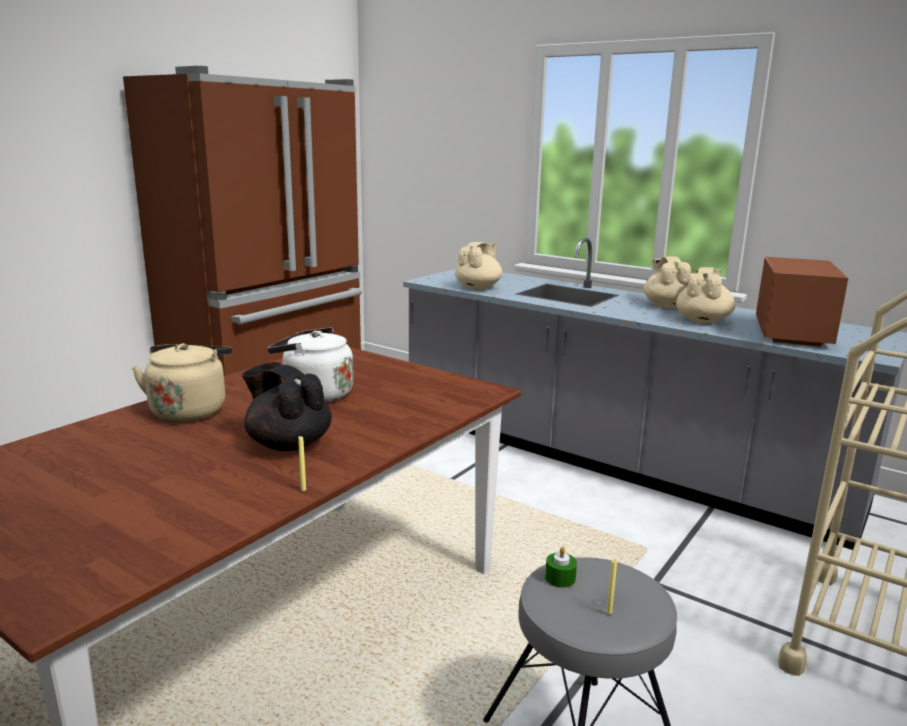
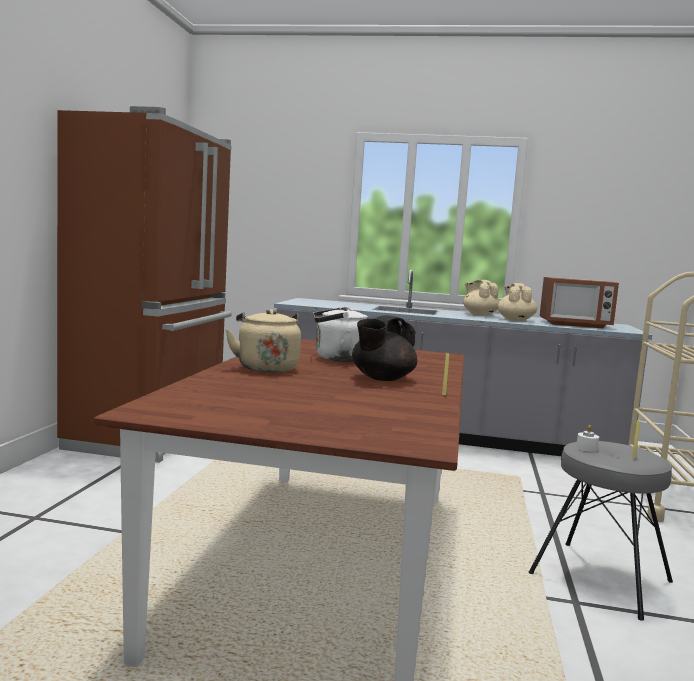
camera: 25 degrees left, 10 degrees down
(288, 444) = (381, 378): black teapot -> black teapot turned 60 degrees counterclockwise
(478, 287) = (338, 306): beige teapot -> none
(560, 578) = (586, 448): green candle -> white candle
(792, 334) = (574, 325): microwave -> microwave turned 105 degrees clockwise

